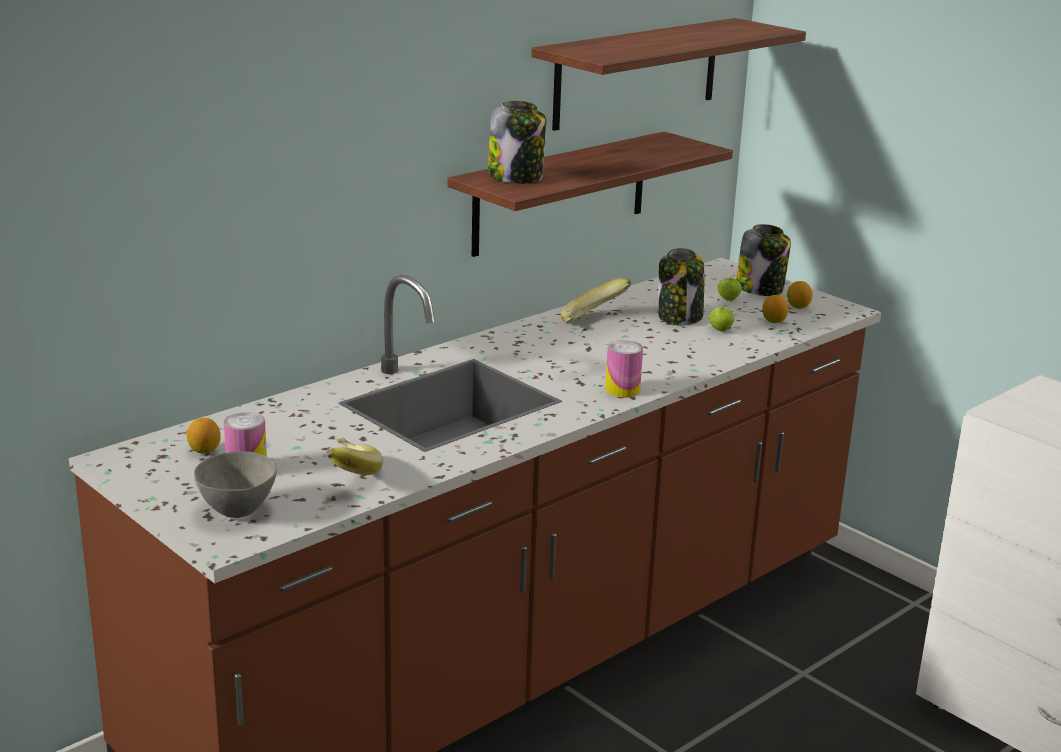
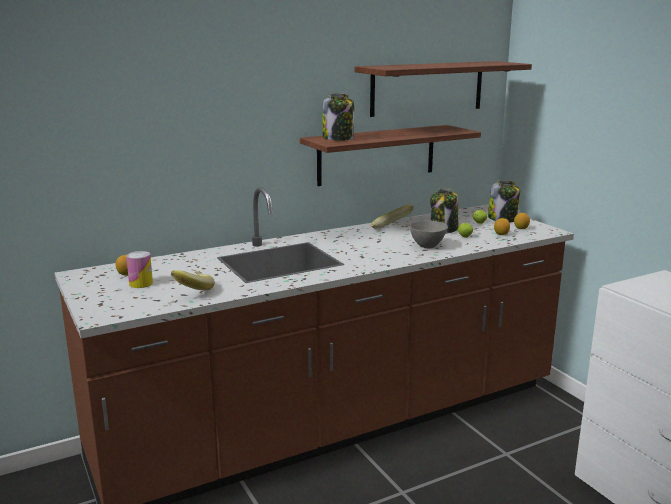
camera: 15 degrees right, 5 degrees down
(238, 511) = (118, 303): grey bowl -> grey bowl (427, 246)
(622, 390) = (384, 261): can -> none

